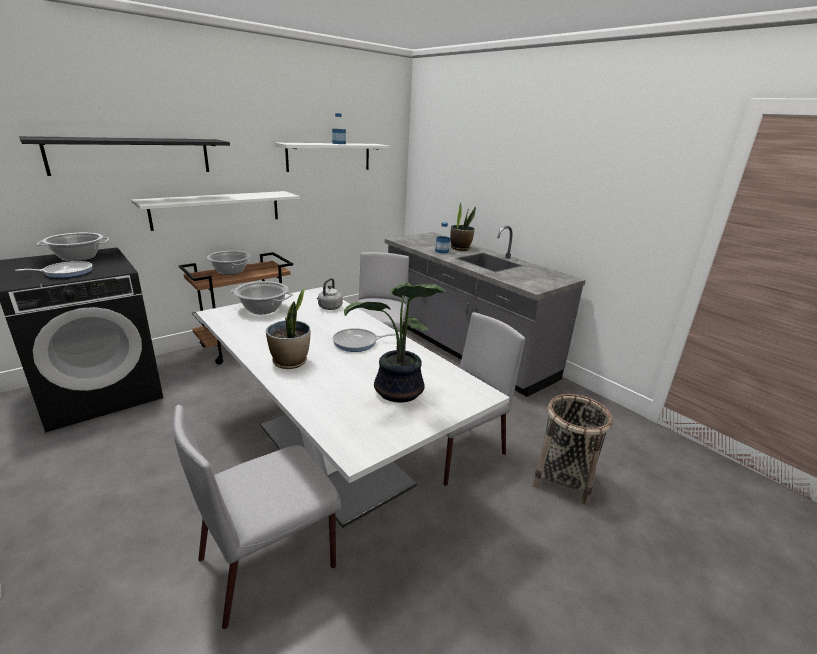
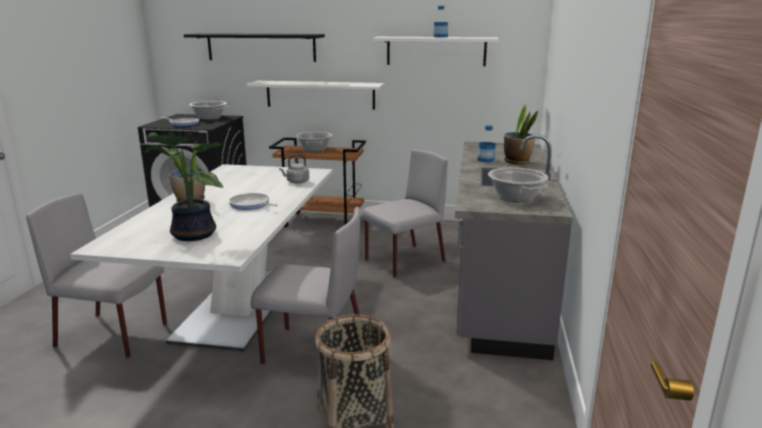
camera: 50 degrees right, 5 degrees down
(262, 309) = (257, 172): cooking pot -> cooking pot (515, 197)

